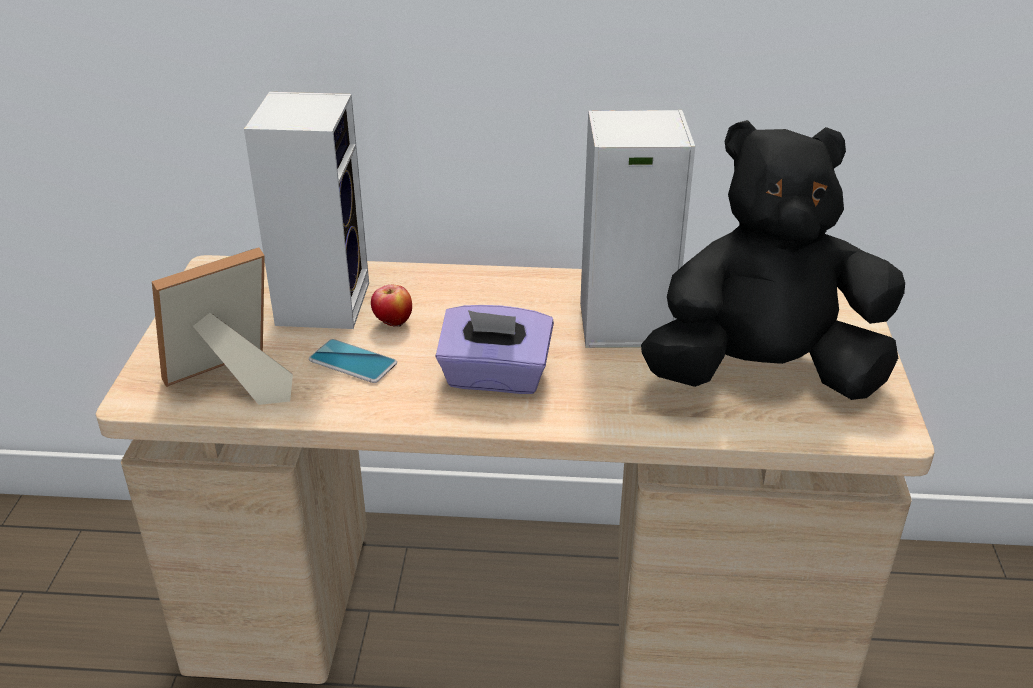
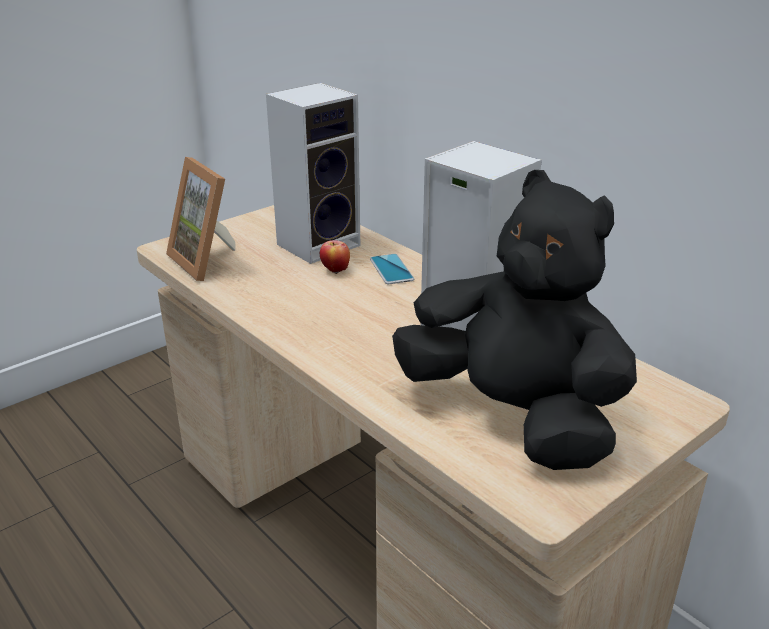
camera: 45 degrees right, 5 degrees down
(229, 384) = (209, 261): picture frame -> picture frame turned 135 degrees counterclockwise
(353, 362) = (281, 279): phone -> phone (391, 270)
(495, 377) = (337, 324): purple tissue box -> none

